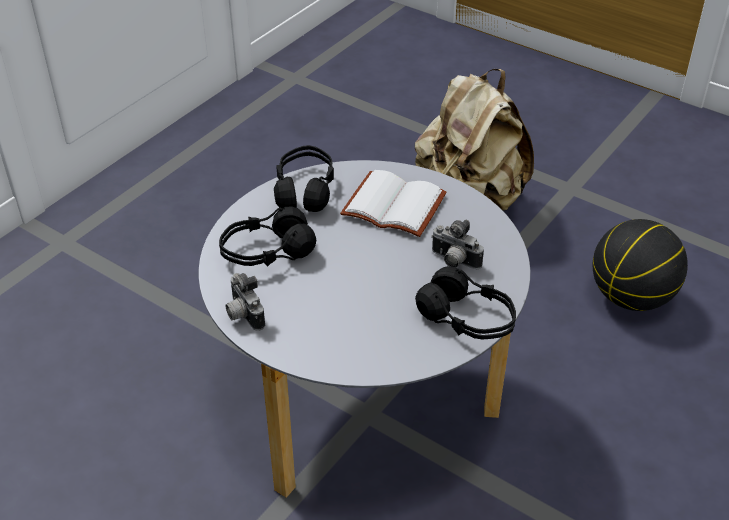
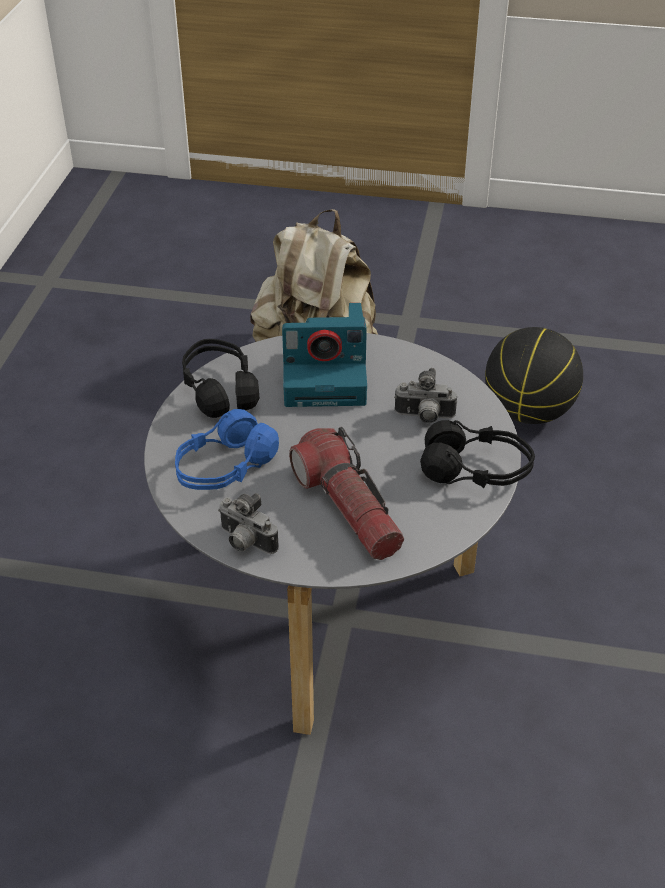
camera: 25 degrees left, 0 degrees up
(267, 252) = (224, 468): black headphones -> blue headphones
(340, 315) = (348, 508): none -> flashlight
(396, 205) = (327, 377): white book -> camera

